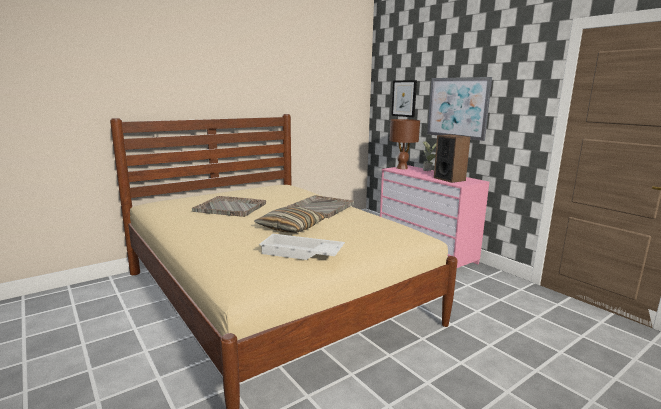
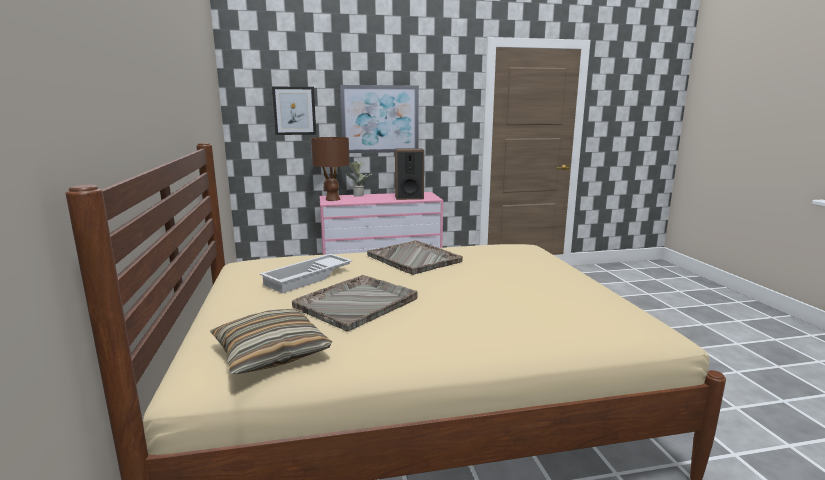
camera: 65 degrees left, 0 degrees up
(291, 228) = (487, 282): pillow -> pillow (271, 353)
(301, 253) = (579, 289): white tray -> white tray (308, 278)

